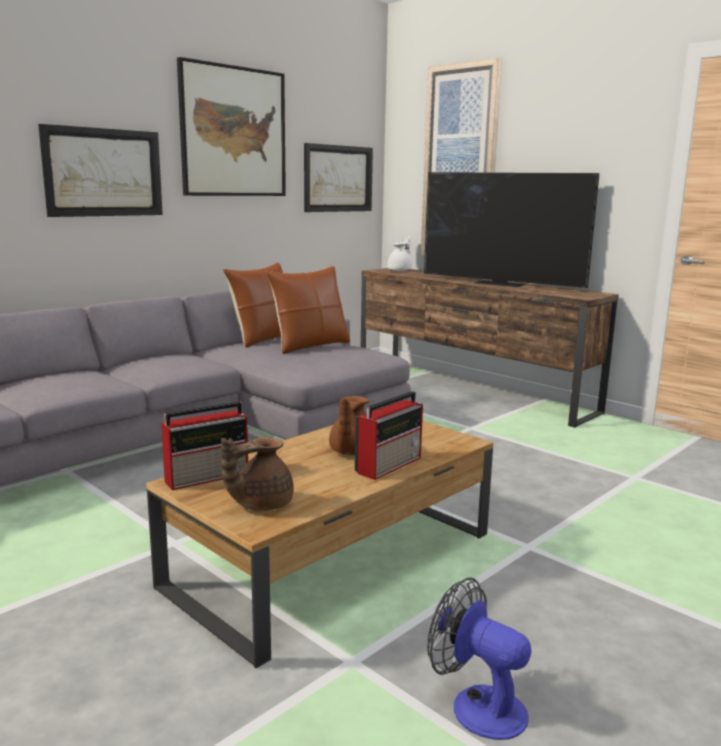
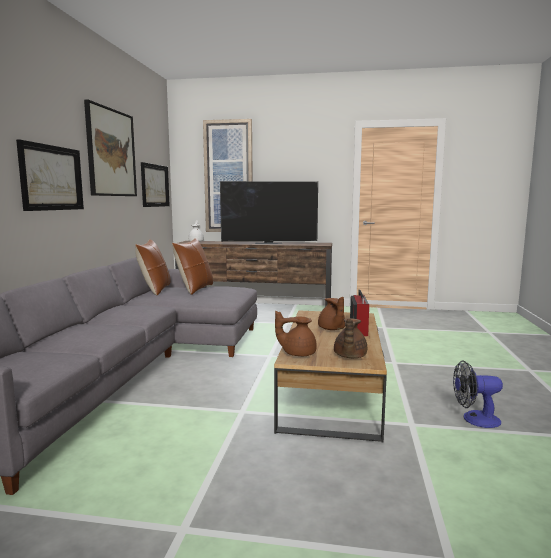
camera: 35 degrees left, 5 degrees down
(208, 476) = (297, 353): radio -> brown teapot

